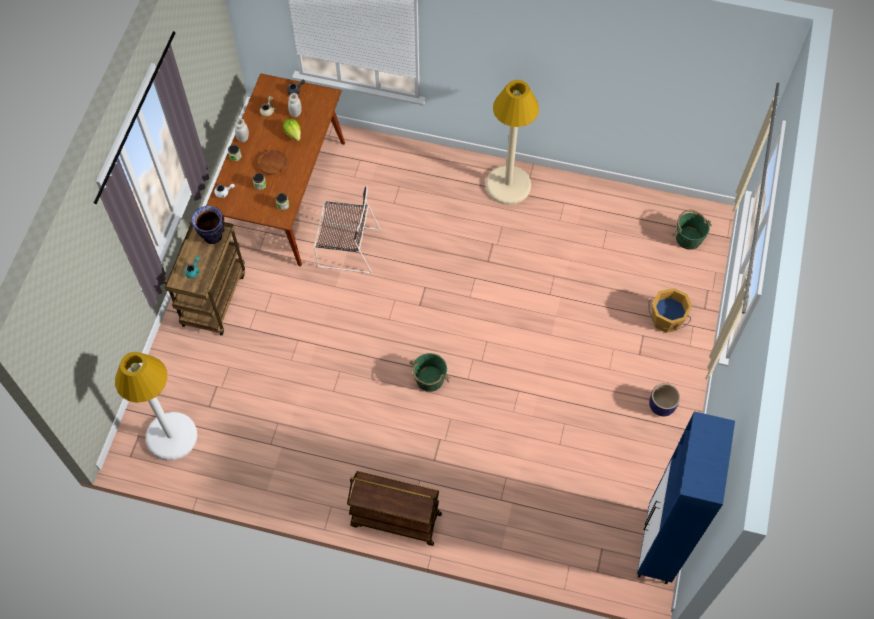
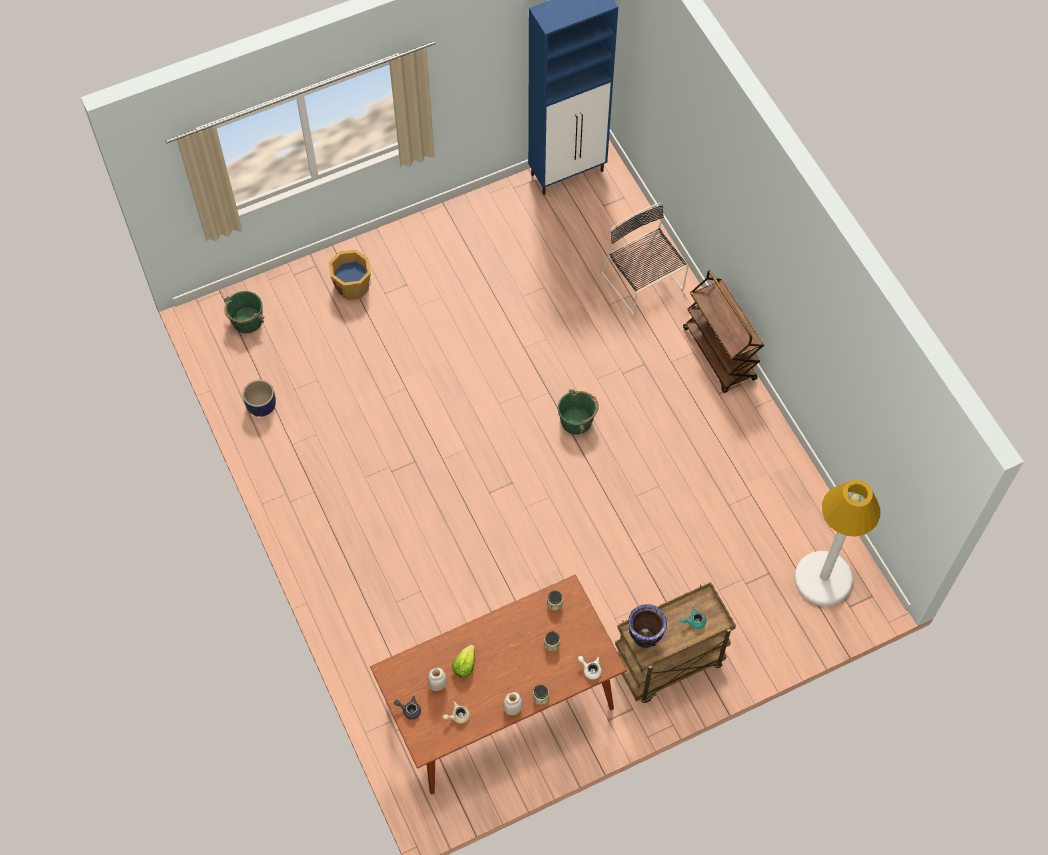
camera: 130 degrees left, 0 degrees up
(272, 163) = (517, 653): brown plate -> none
(346, 247) = (508, 593): black chair -> black chair (643, 283)
(508, 185) = (311, 505): beige floor lamp -> none
(661, 406) = (442, 240): planter -> planter (262, 406)

